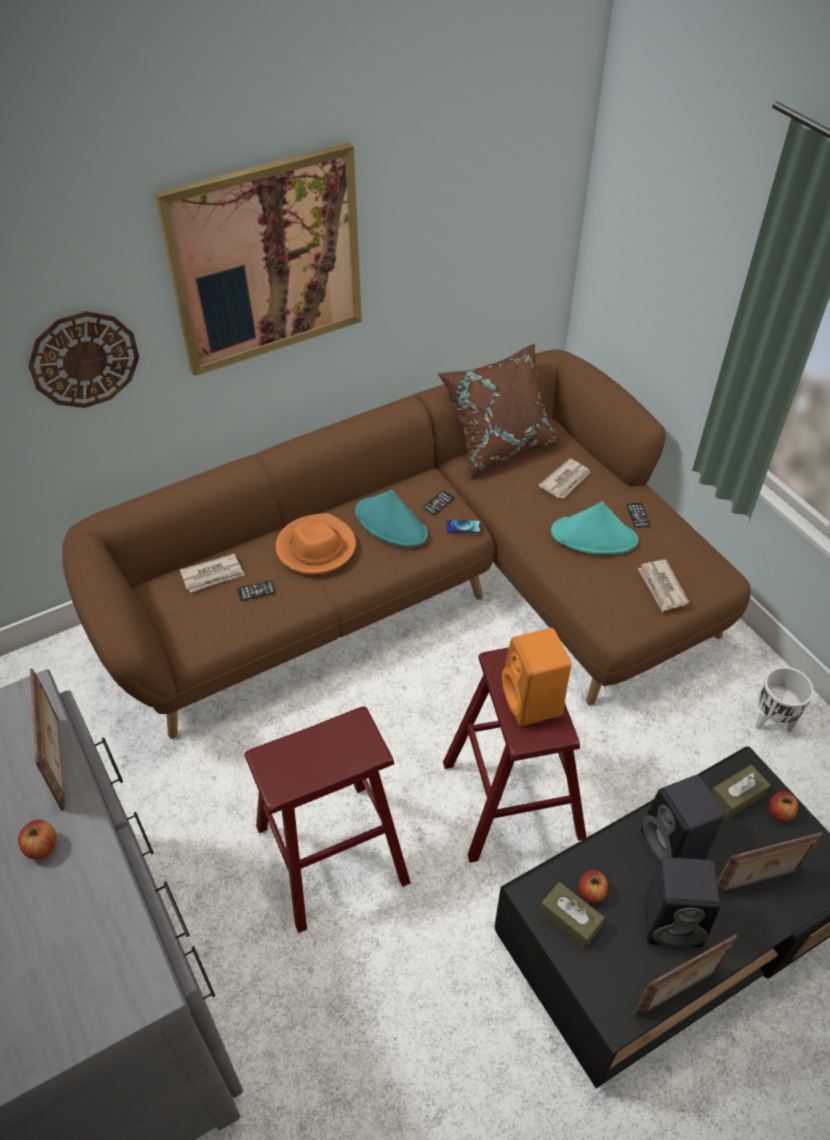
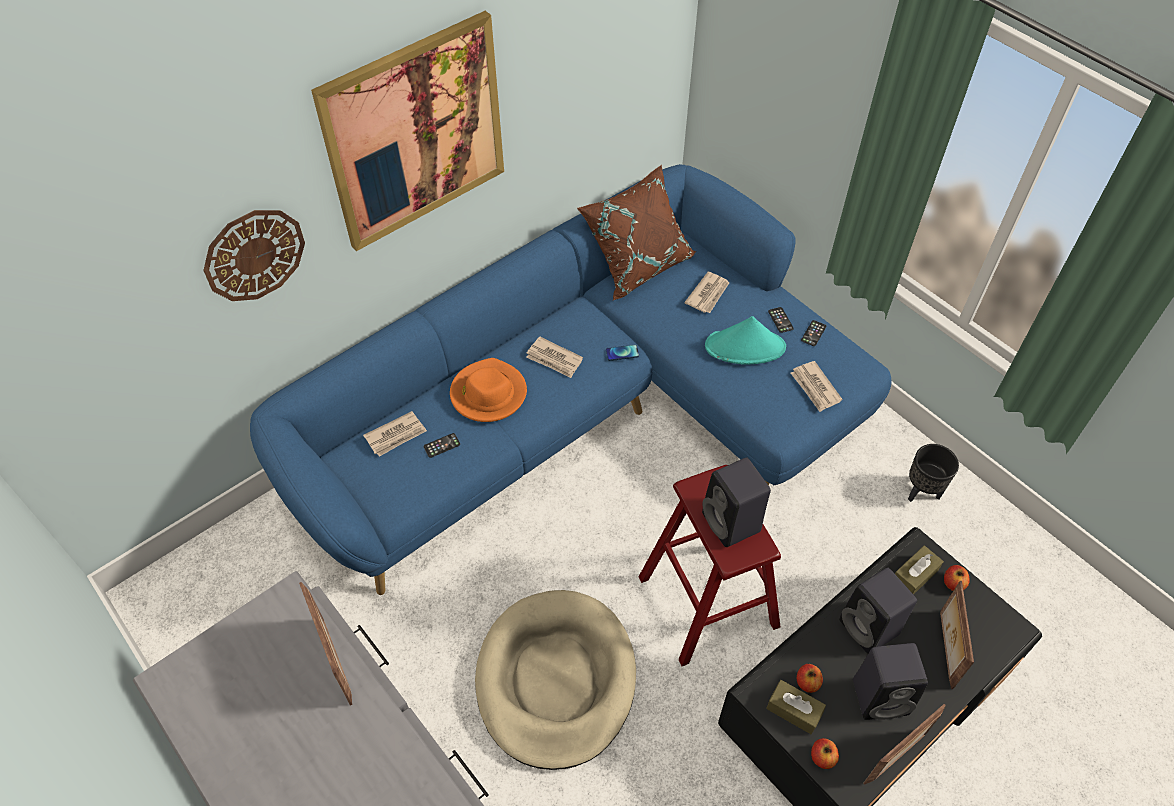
camera: 10 degrees left, 5 degrees up
(41, 847) = (342, 742): apple -> apple (822, 757)
(331, 854) = (555, 680): red stool -> beige dog bed
(391, 524) = (554, 359): turquoise hat -> newspaper
(427, 591) = (589, 412): brown sofa -> blue sofa
(438, 503) = (594, 332): phone -> phone (813, 333)
(533, 703) = (732, 523): orange speaker -> black speaker
(757, 881) = (945, 648): picture frame -> picture frame turned 120 degrees clockwise
(772, 721) = (922, 492): white planter -> black planter

